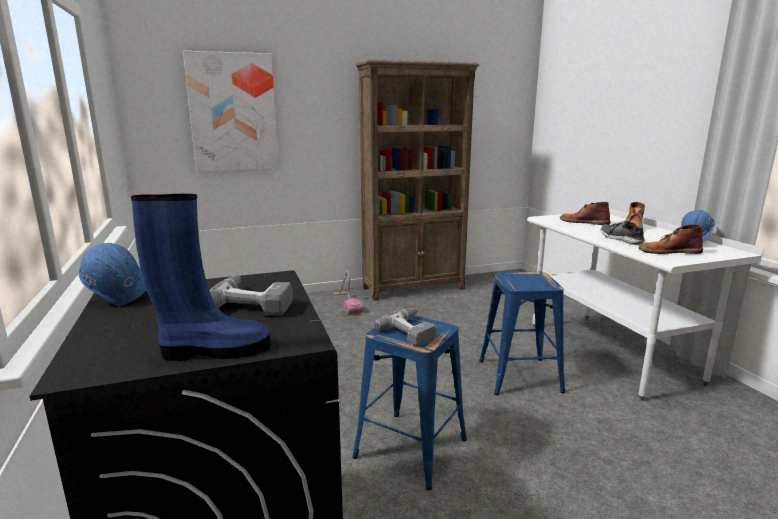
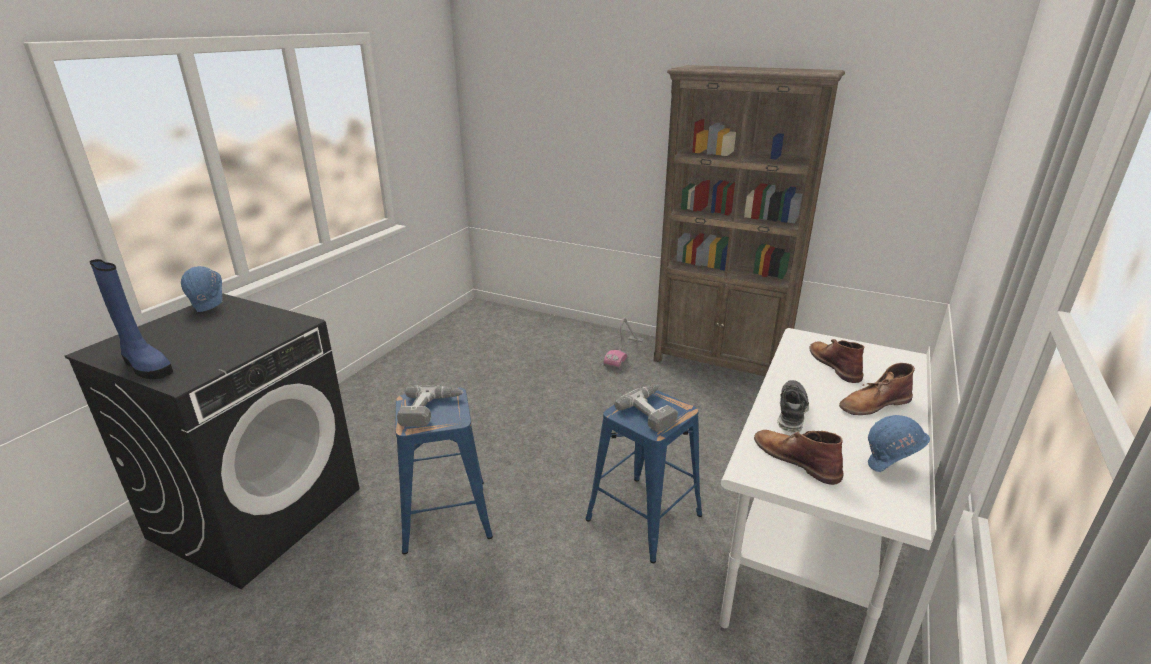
camera: 45 degrees right, 10 degrees up
(233, 113) = (549, 119): picture -> none
(253, 302) = (238, 339): power drill -> power drill (653, 411)

